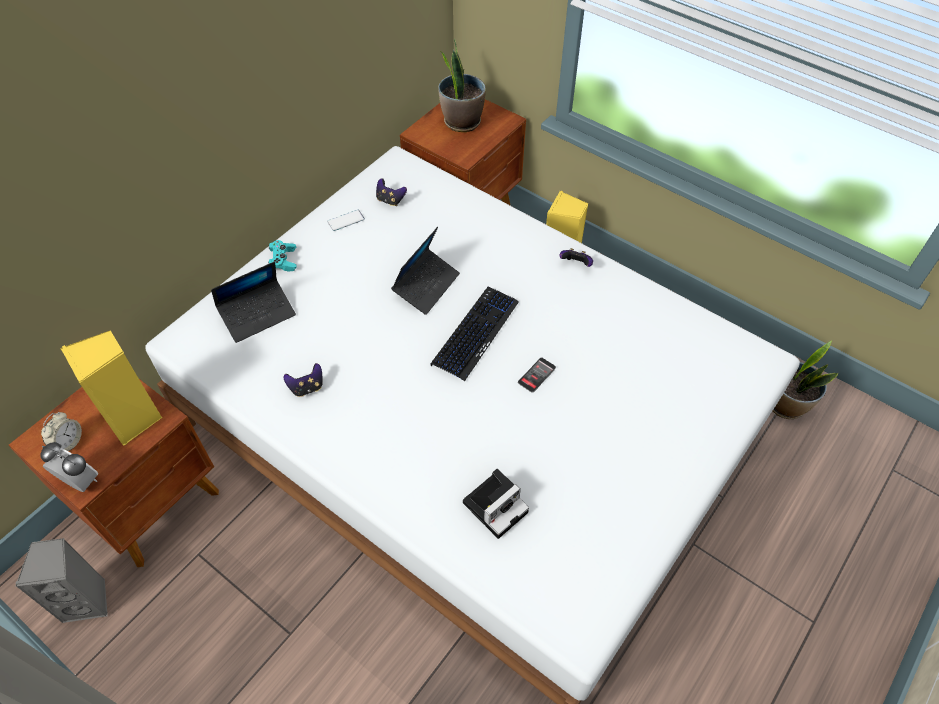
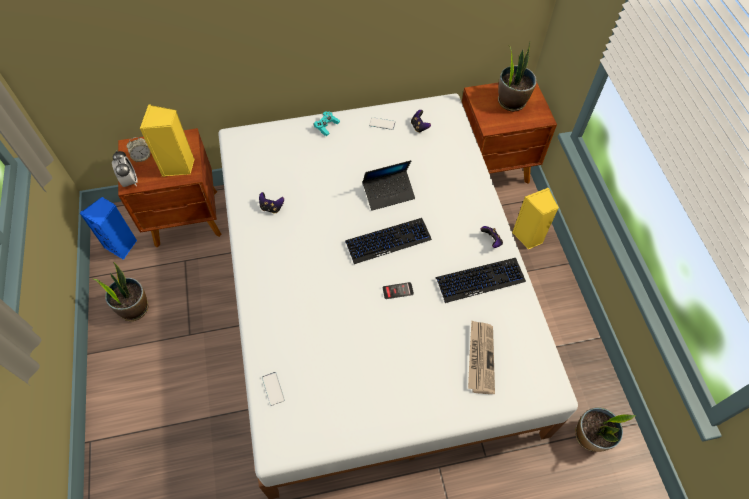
camera: 40 degrees right, 5 degrees up
(88, 600) = (122, 245): grey speaker -> blue speaker
(182, 662) = (134, 308): none -> potted plant
(258, 315) = (285, 149): laptop -> none
(496, 505) = (302, 345): camera -> none
(512, 576) = (273, 388): none -> phone
(603, 308) = (480, 280): none -> keyboard
(678, 379) = (480, 357): none -> newspaper

